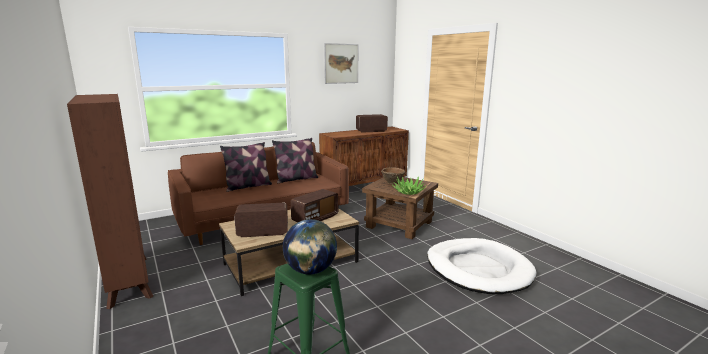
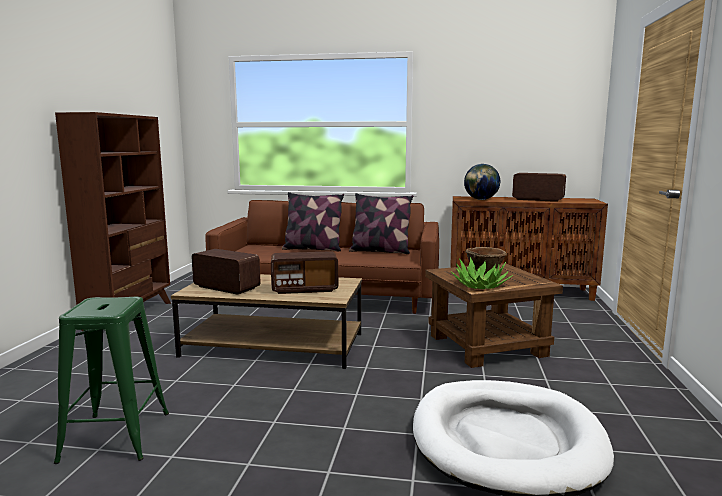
camera: 40 degrees right, 5 degrees down
(310, 271) = (101, 308): globe -> globe (481, 199)
(341, 63) = (499, 92): picture -> none

